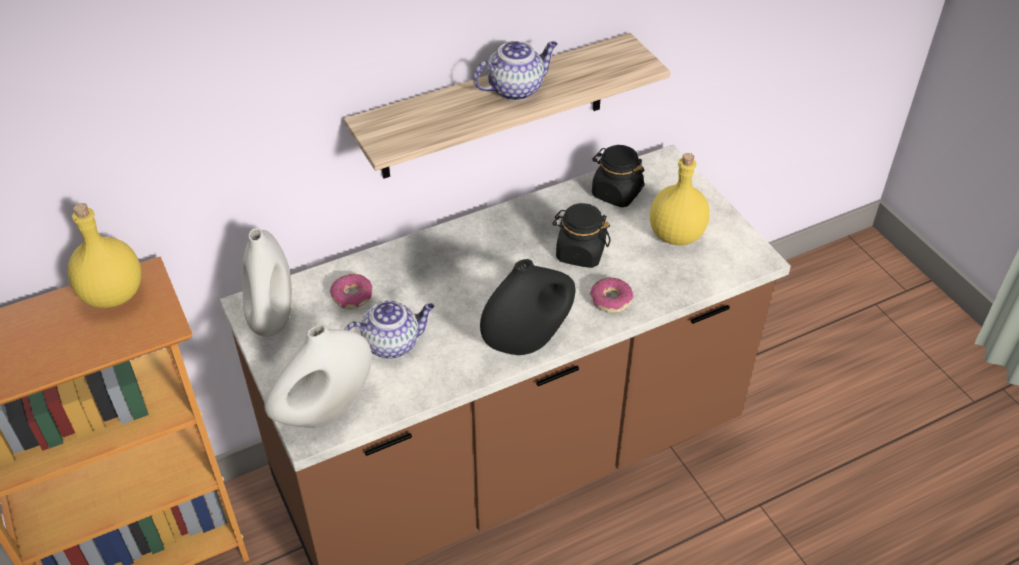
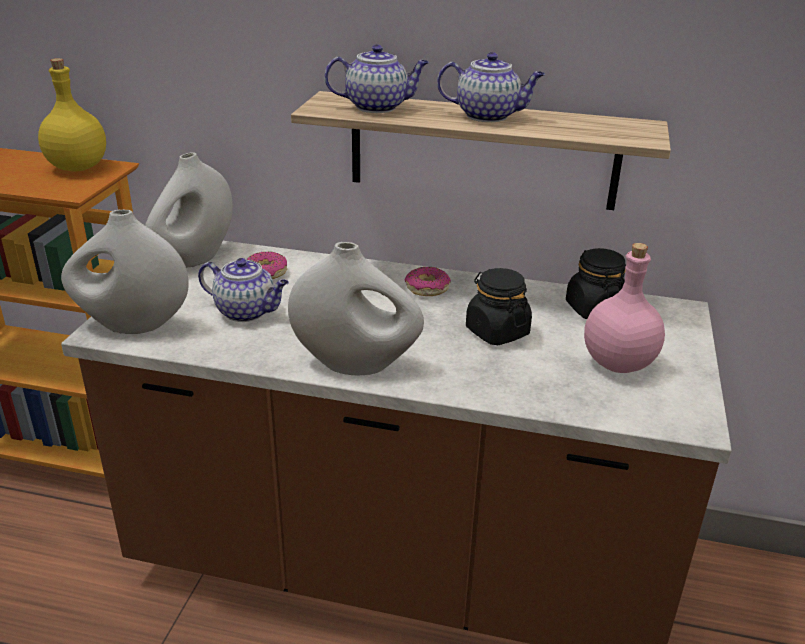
camera: 40 degrees right, 15 degrees down
(424, 118) = (378, 107): none -> teapot
(527, 339) = (356, 364): black vase -> white vase
(610, 300) = (476, 376): donut -> donut (427, 288)
(675, 235) = (617, 363): yellow bottle -> pink bottle

